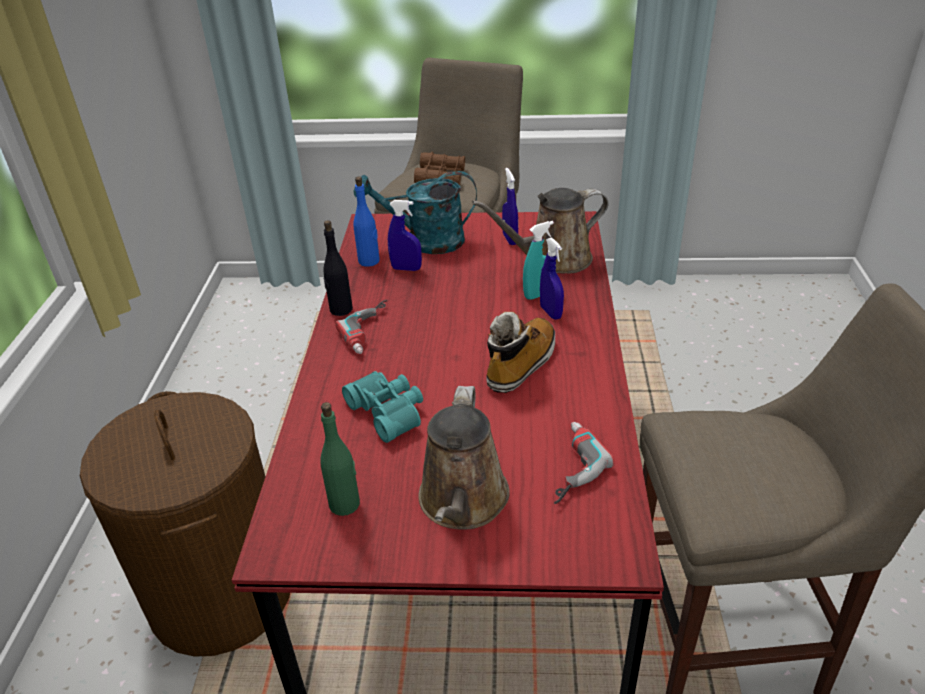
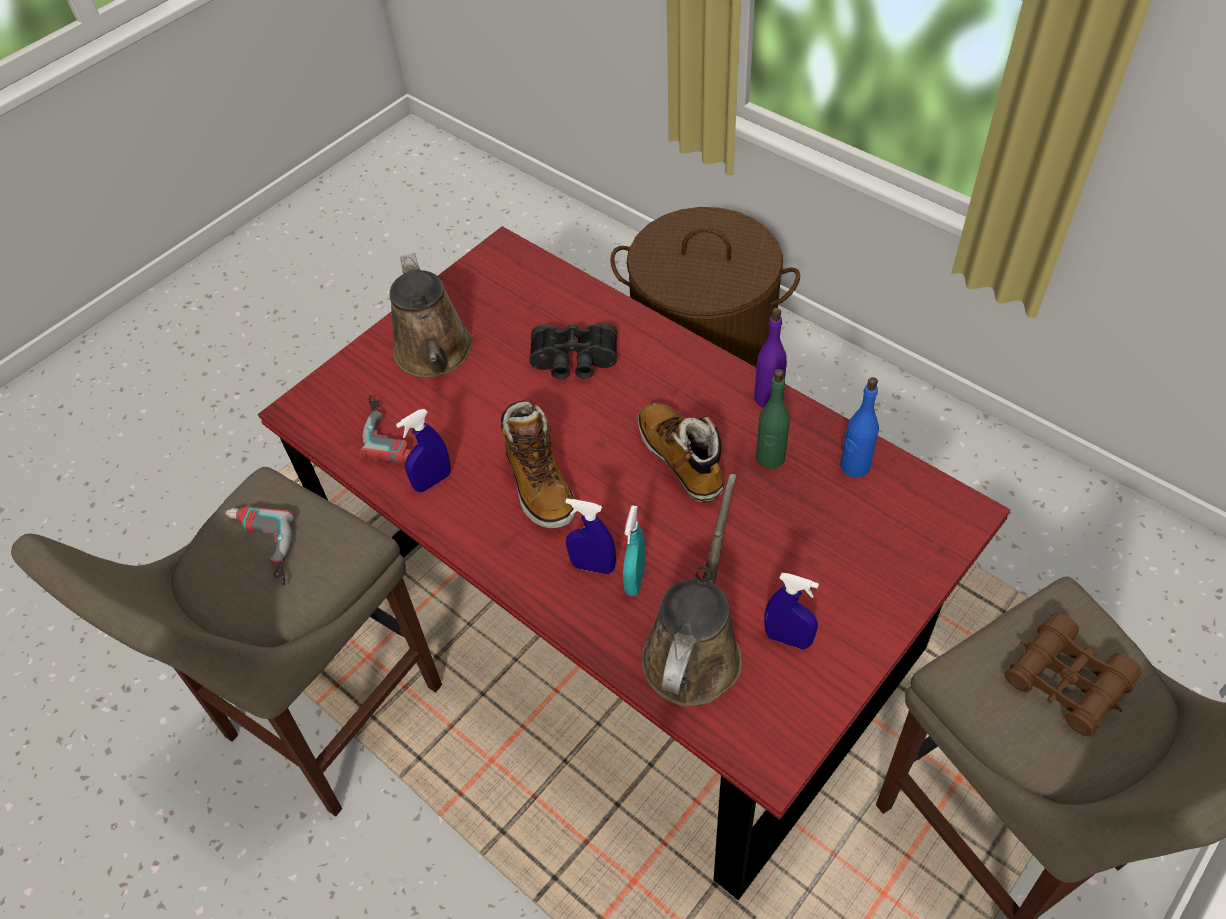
camera: 130 degrees right, 15 degrees up
(340, 309) = (768, 398): black bottle -> purple bottle
(345, 504) = (504, 296): green bottle -> green bottle (770, 457)
(372, 331) = (704, 404): power drill -> power drill (258, 550)
(389, 411) = (574, 362): turquoise binoculars -> black binoculars
(406, 269) = (805, 491): blue spray bottle -> blue spray bottle (433, 481)
(425, 241) = (859, 544): turquoise watering can -> none
(431, 318) = (682, 459): none -> boot
(462, 503) = (435, 355): brown watering can -> brown watering can turned 150 degrees counterclockwise

